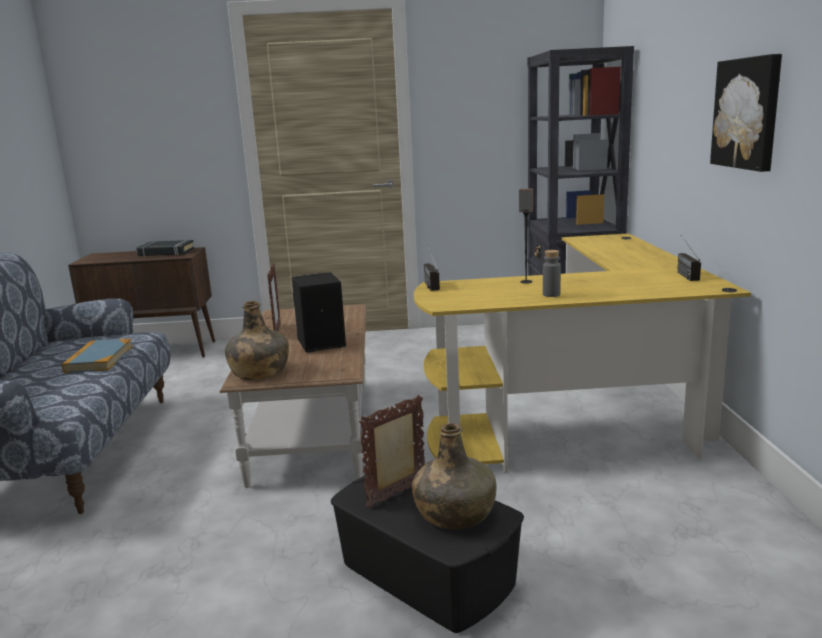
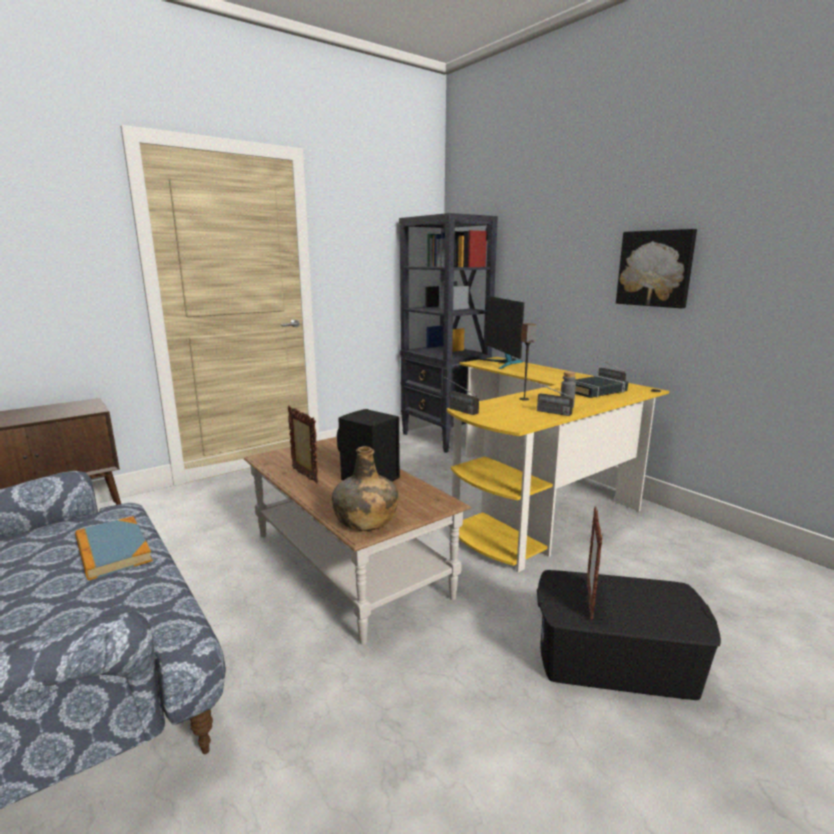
camera: 35 degrees left, 0 degrees up
(166, 252) = (58, 408): black book -> black book (596, 391)
(455, 514) = (652, 601): green bottle -> none
(514, 296) = (545, 411): none -> radio
(610, 241) = (503, 363): none -> monitor

